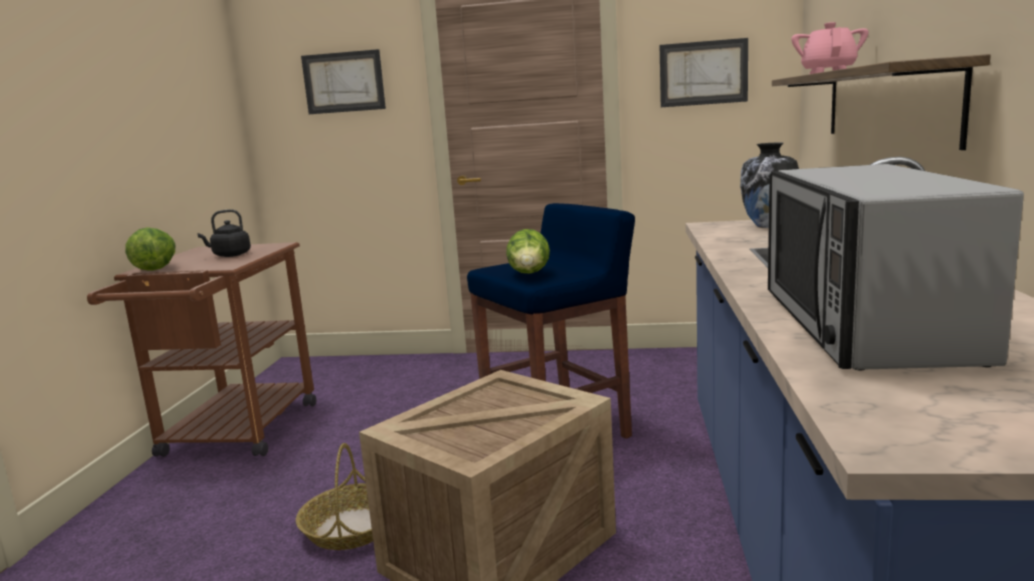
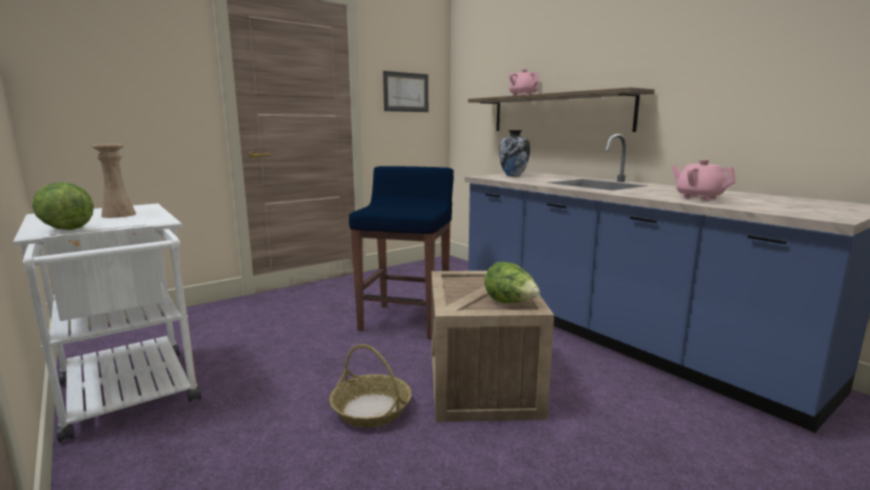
camera: 45 degrees left, 0 degrees up
(229, 255) = (119, 215): black kettle -> beige vase
(234, 435) = (131, 397): brown cart -> white cart
(344, 82) = (136, 62): picture -> none
(529, 274) = (406, 210): lettuce -> lettuce (510, 303)
(863, 325) = (698, 198): microwave -> pink teapot

